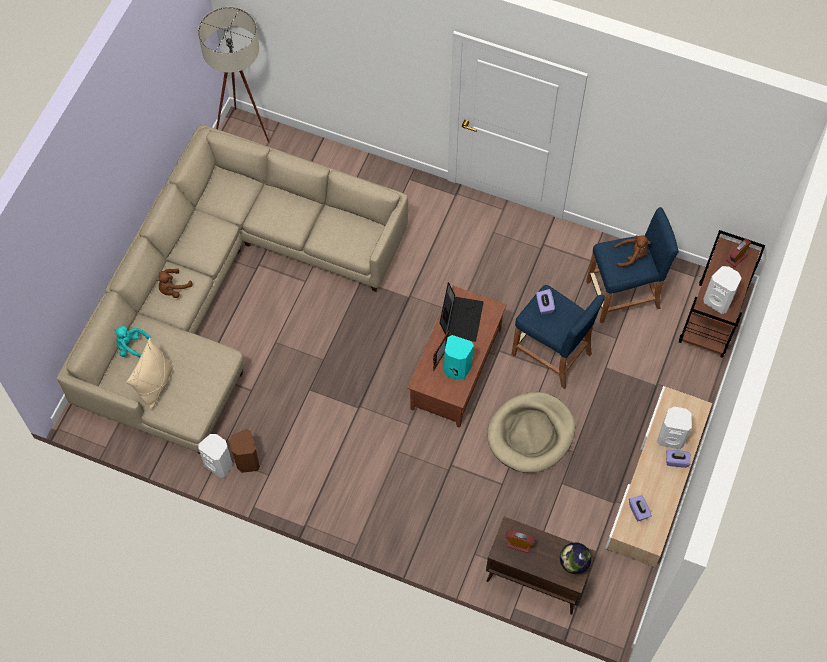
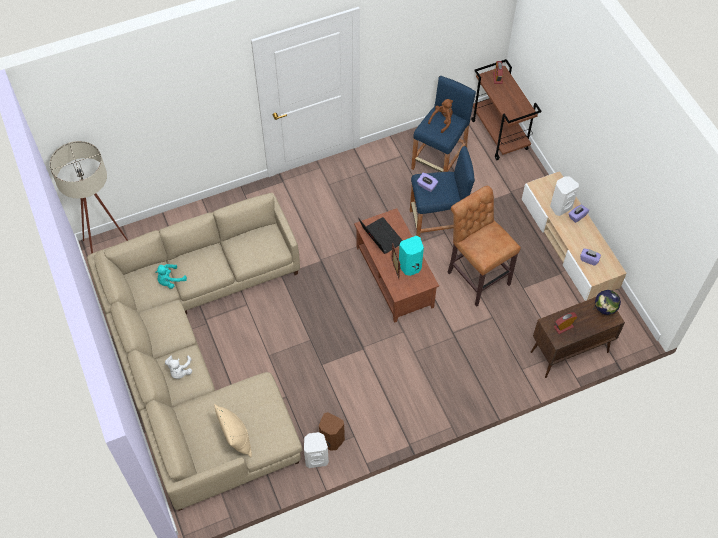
camera: 45 degrees left, 5 degrees down
(132, 347) = (193, 430): turquoise plush toy -> turquoise plush toy (170, 281)
(173, 288) = (179, 371): brown plush toy -> white plush toy
(531, 434) = (476, 276): beige dog bed -> brown stool
(718, 301) = (514, 107): white speaker -> none

